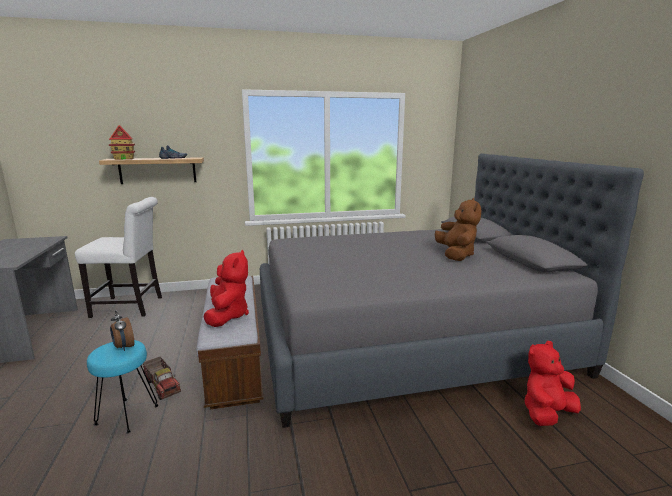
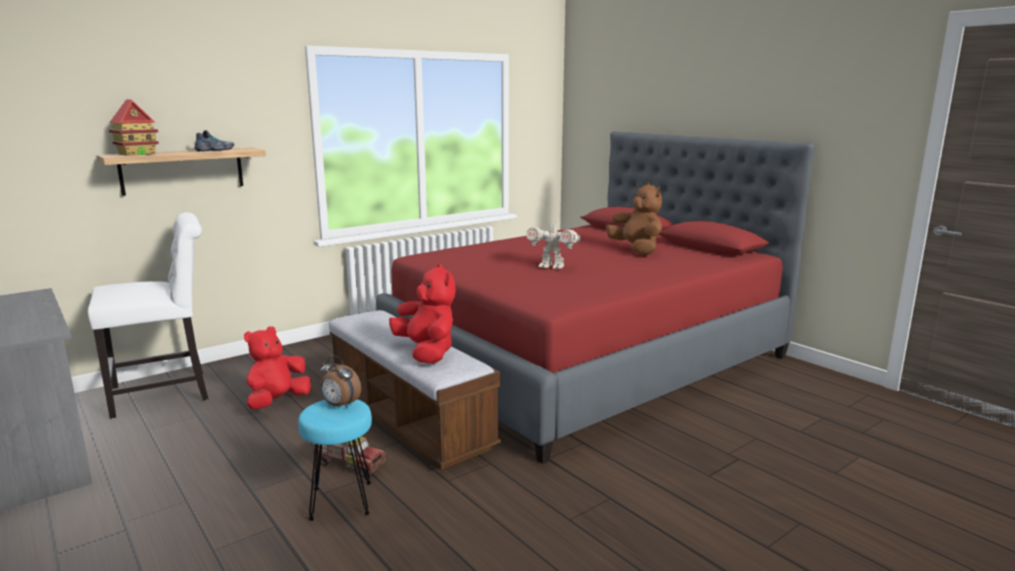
camera: 25 degrees left, 0 degrees up
(363, 261) = (552, 267): none -> toy robot
(405, 338) = (586, 359): grey bed -> red bed
(546, 413) = (767, 393): red plush toy -> red plush toy (277, 402)

